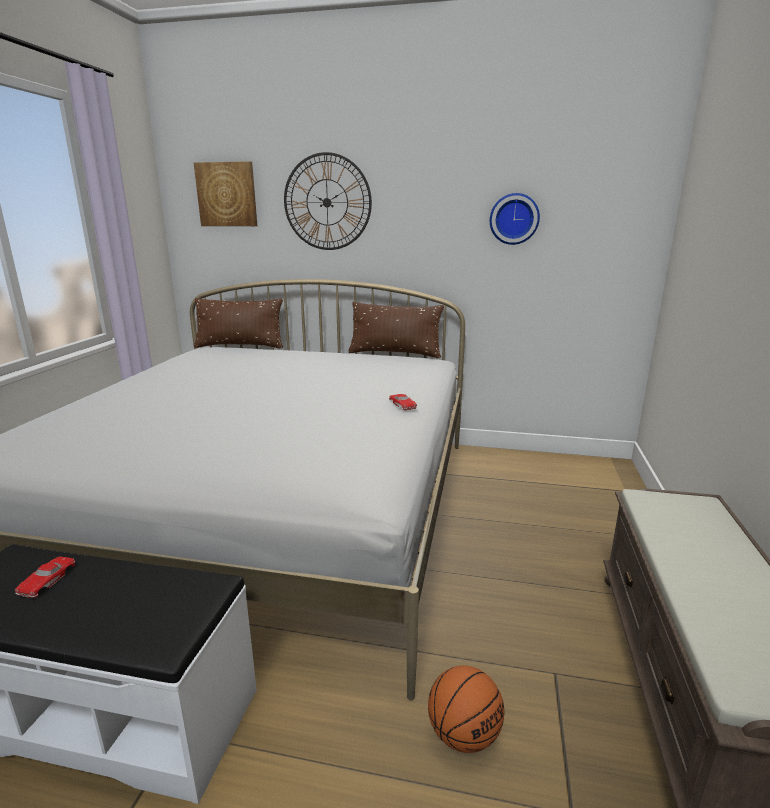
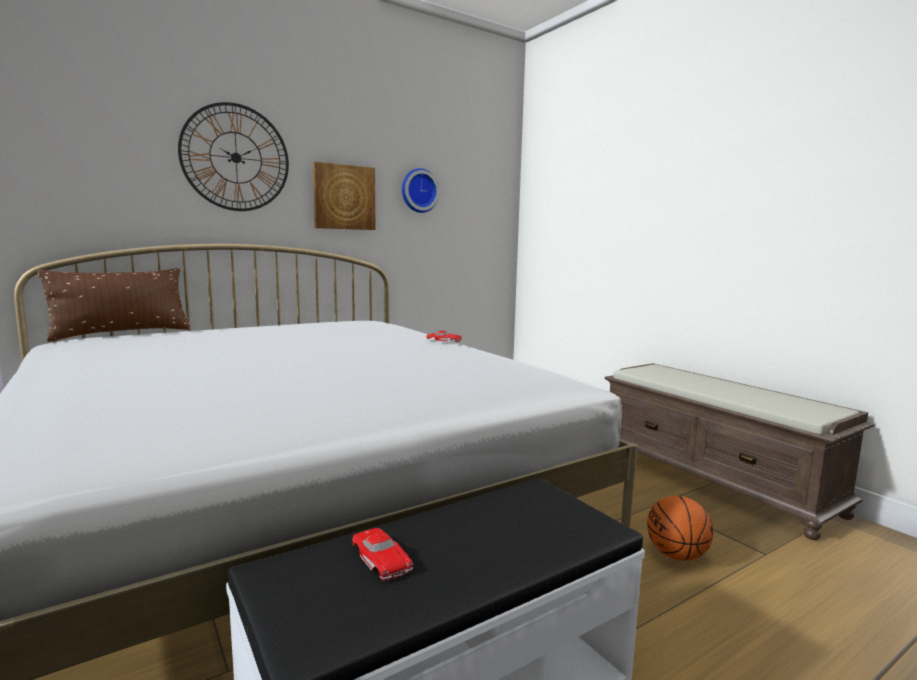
camera: 45 degrees left, 10 degrees down
(227, 194) = (86, 132): picture -> picture (344, 197)
(395, 354) = (329, 321): brown pillow -> none

